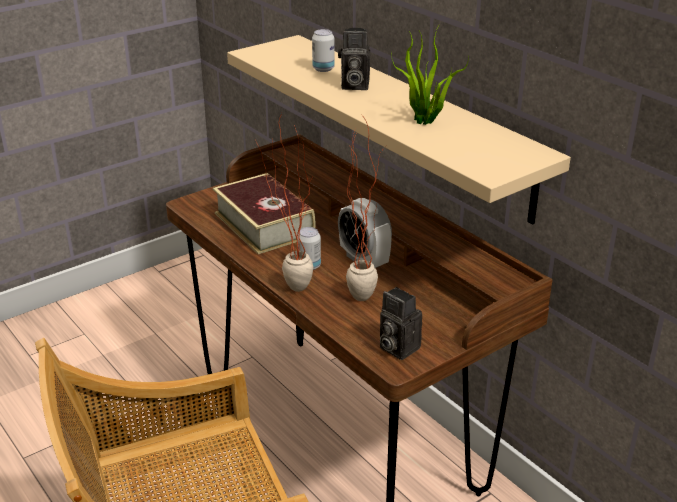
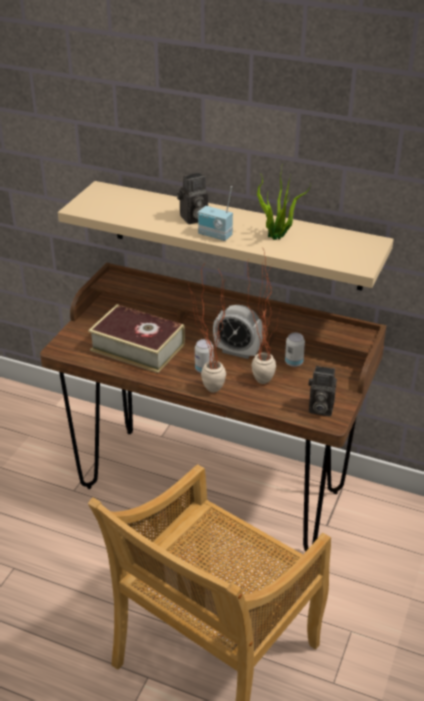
camera: 30 degrees left, 5 degrees up
(323, 69) = (153, 209): can -> can (294, 362)
(355, 105) = (214, 236): none -> radio

